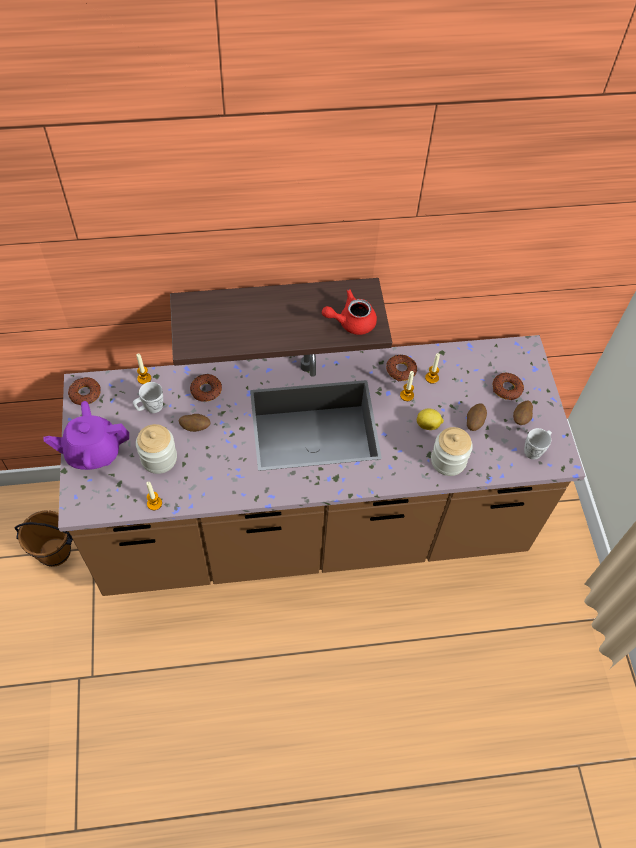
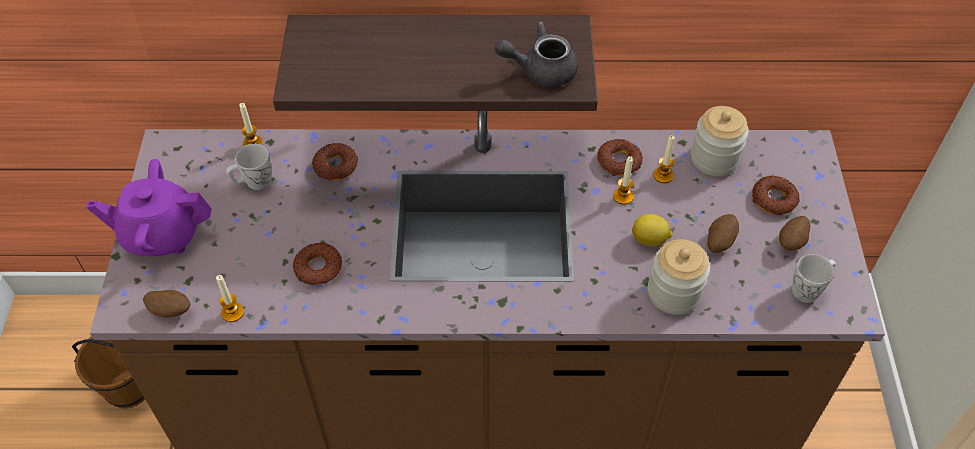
camera: 10 degrees right, 5 degrees down
(85, 394) = (167, 157): donut -> donut (318, 268)
(159, 458) = (251, 251): jar -> jar (714, 158)
(195, 427) = (311, 214): potato -> potato (171, 311)
(351, 322) = (540, 70): red teapot -> grey teapot

